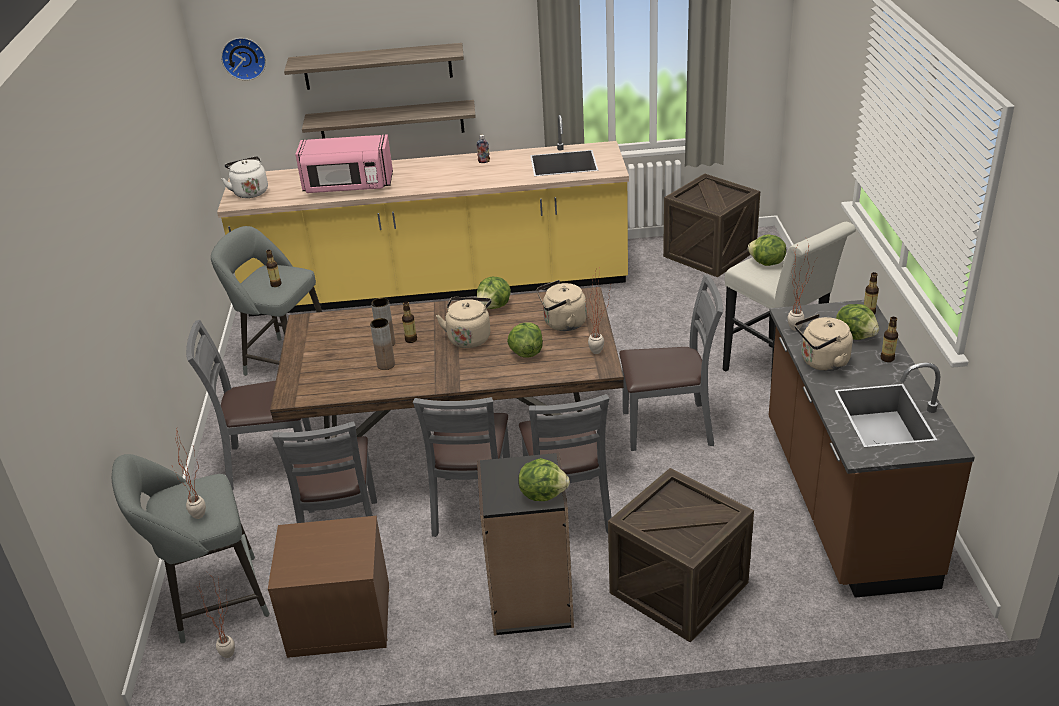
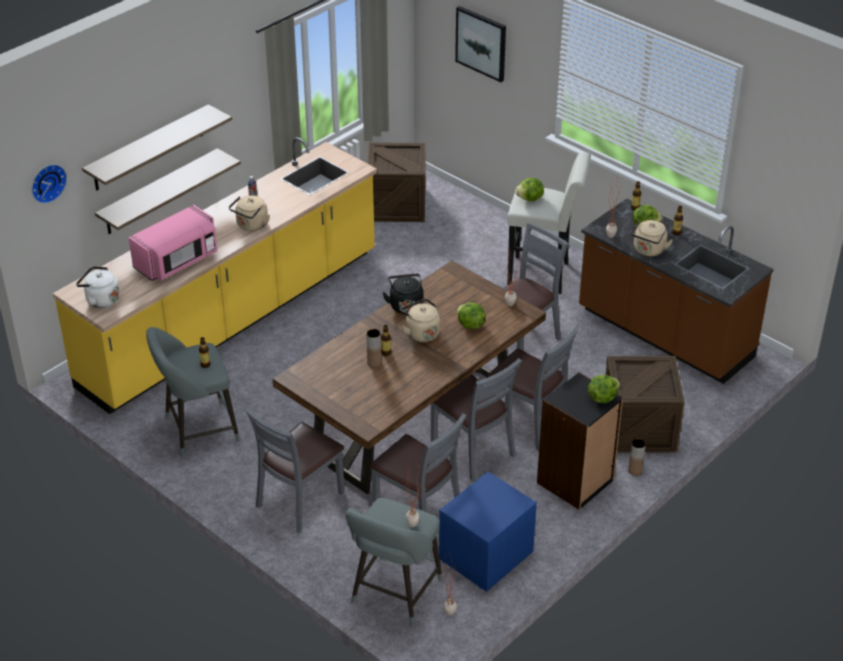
camera: 45 degrees left, 5 degrees up
(338, 621) = (486, 557): brown nightstand -> blue nightstand
(386, 365) = (396, 376): brown vase -> brown vase (635, 471)
(494, 306) = (405, 305): lettuce -> black kettle
(562, 323) = (464, 296): beige kettle -> beige kettle (251, 226)
(822, 70) = (481, 43): none -> picture

